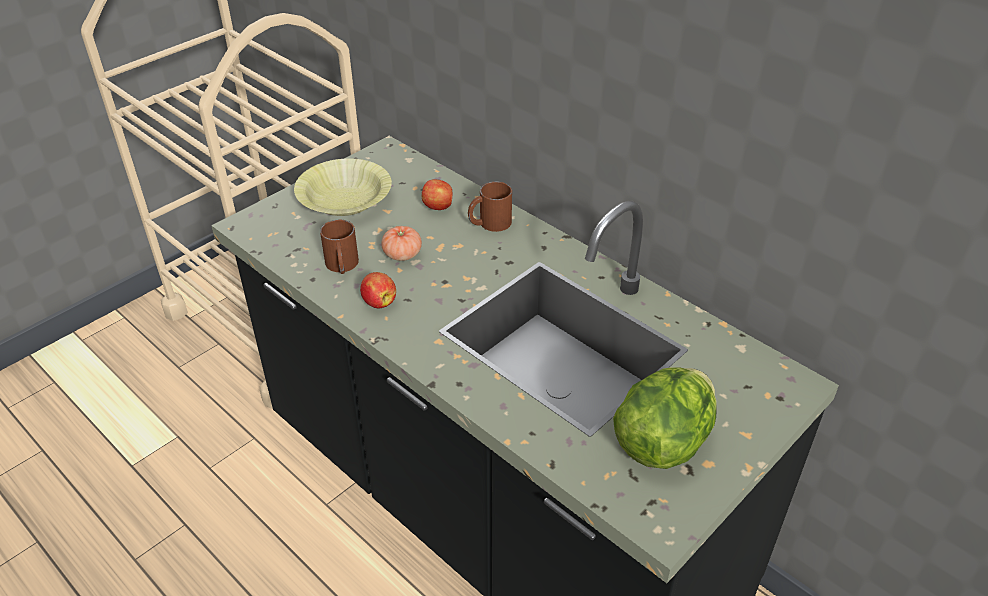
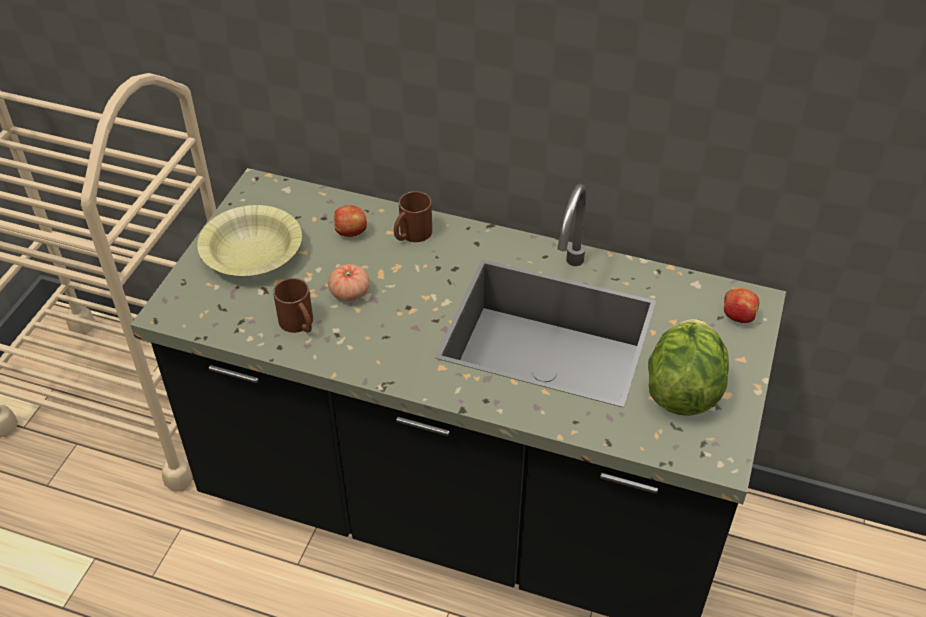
camera: 25 degrees left, 5 degrees up
(379, 302) = (361, 348): apple -> apple (737, 316)

